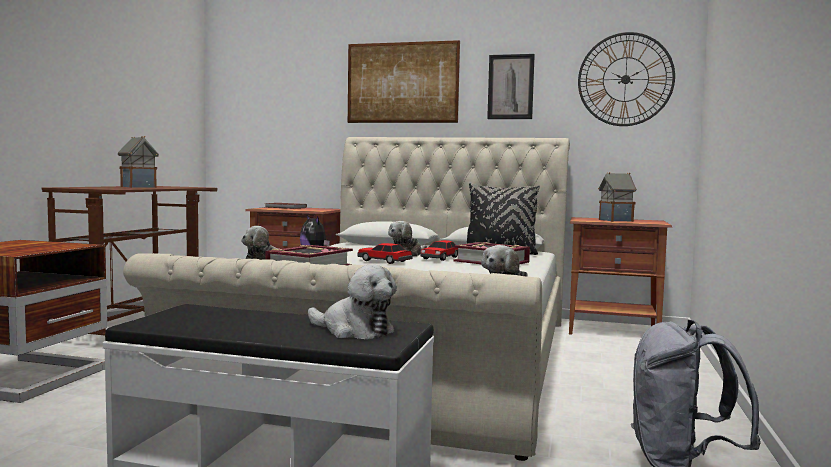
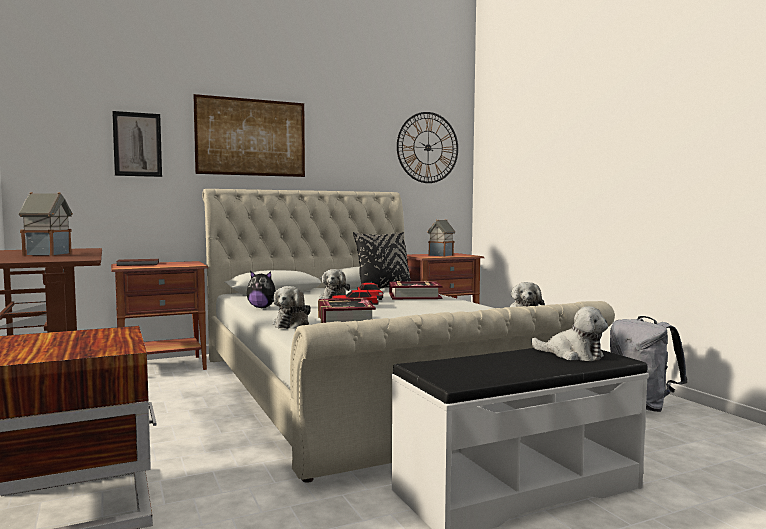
camera: 40 degrees left, 0 degrees up
(354, 331) = (572, 355): plush toy -> plush toy turned 45 degrees clockwise
(510, 87) = (347, 148): picture -> picture (137, 144)

